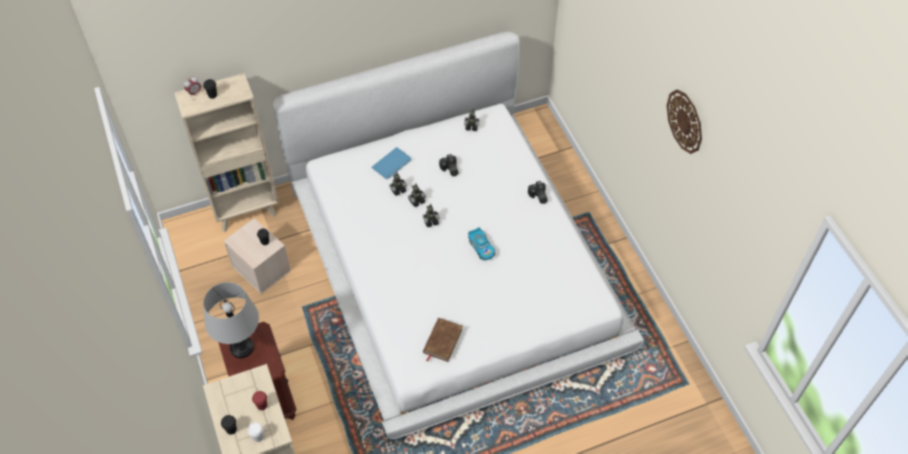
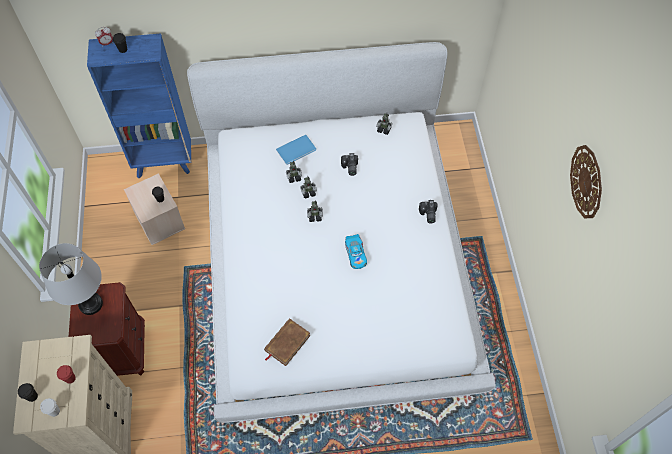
camera: 15 degrees right, 5 degrees up
(247, 211) = (164, 163): beige bookcase -> blue bookcase

